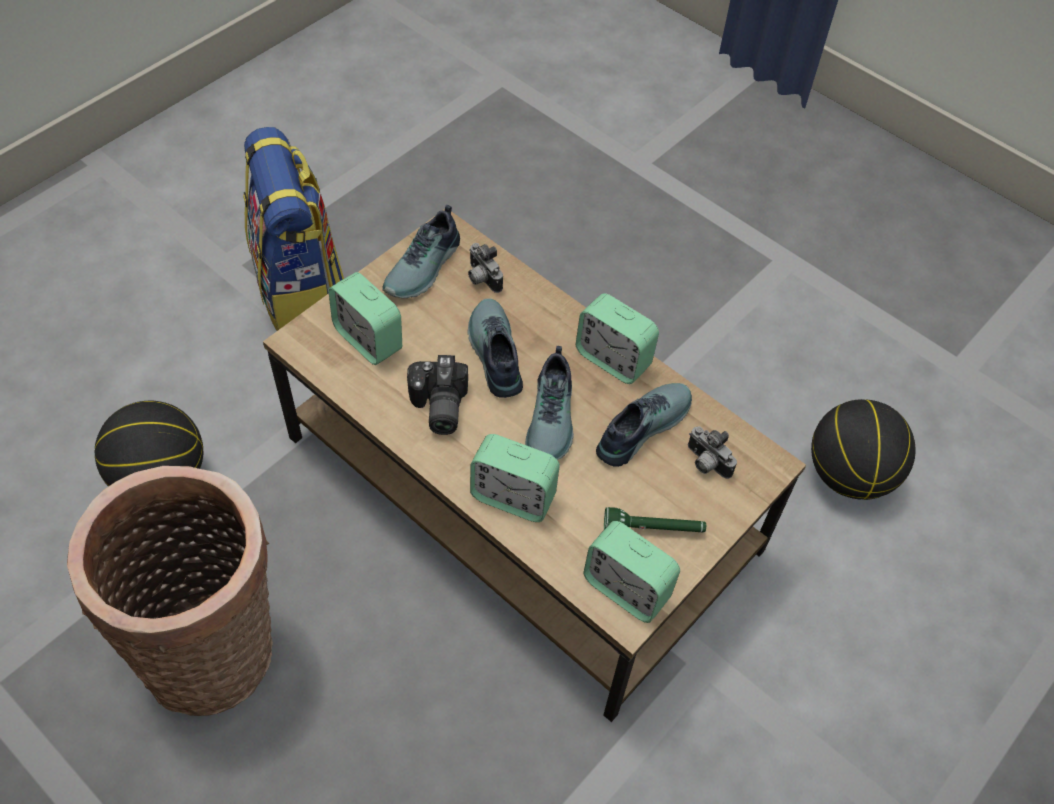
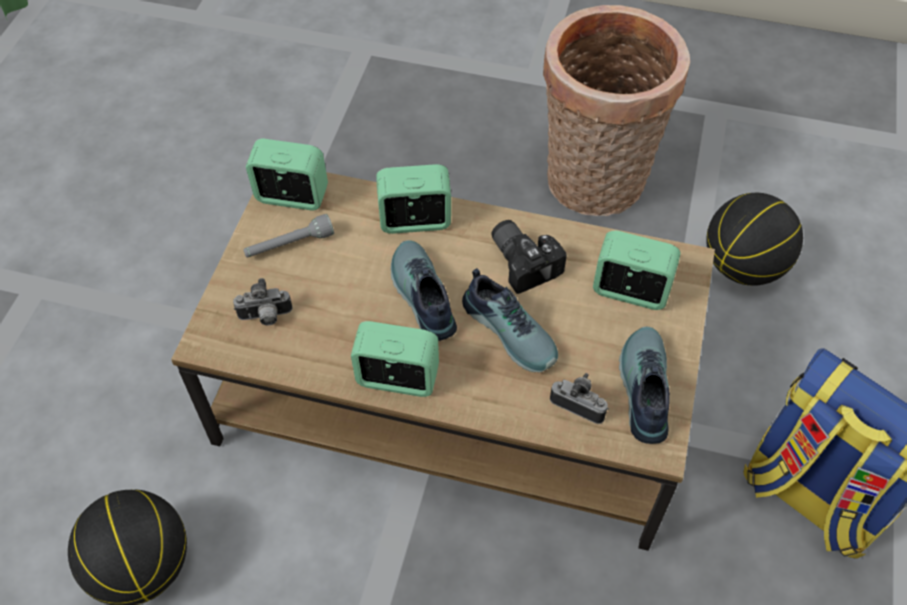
camera: 155 degrees right, 0 degrees up
(640, 426) = (339, 324): shoe -> none
(653, 529) = (289, 245): green flashlight -> grey flashlight
(705, 463) = (265, 317): camera -> camera turned 150 degrees clockwise

